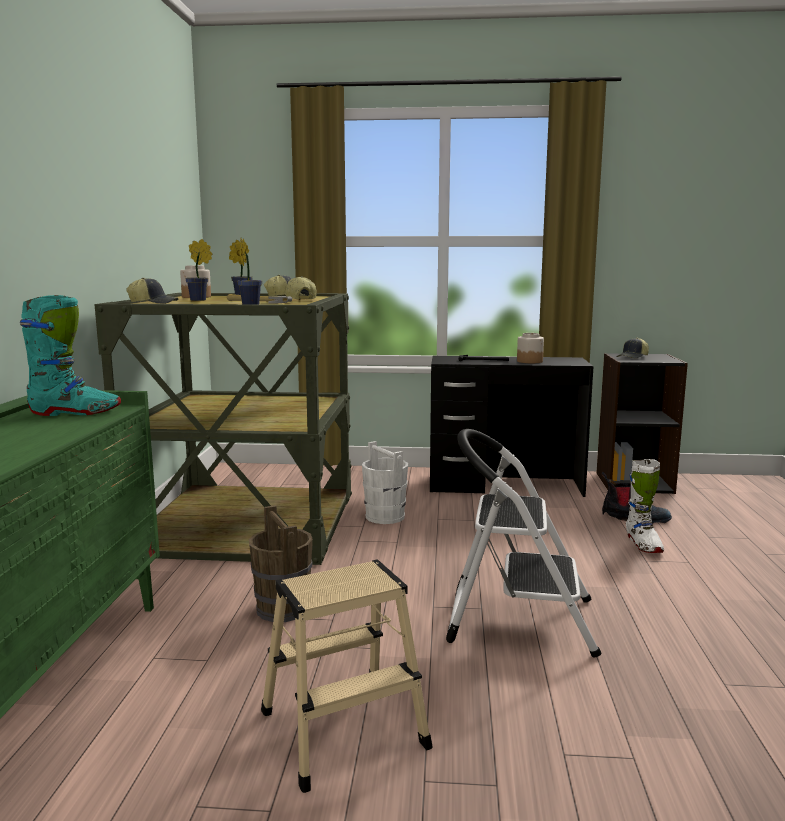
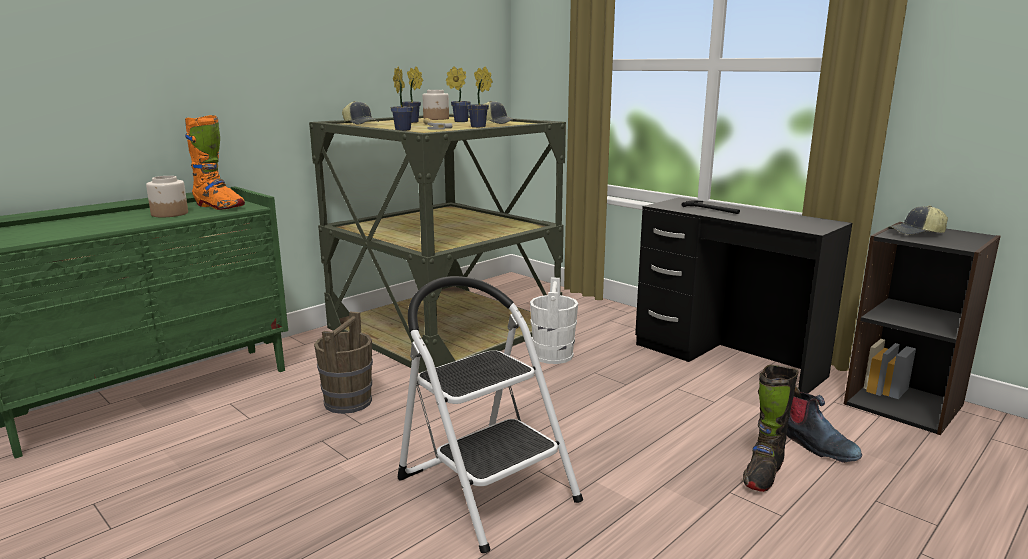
camera: 40 degrees right, 5 degrees up
(75, 413) = (219, 207): turquoise boot -> orange boot
(299, 300) = (480, 127): cap -> potted plant
(344, 727) = (229, 502): beige step ladder -> none
(529, 361) = (760, 218): jar -> jar (170, 214)
(643, 544) = (762, 475): white boot -> black boot

